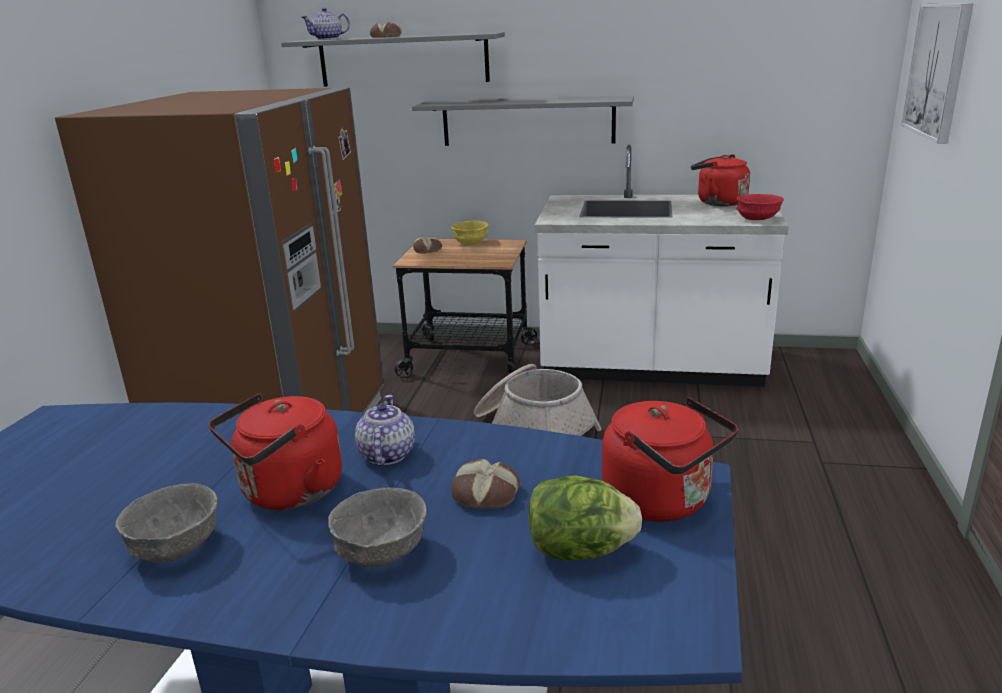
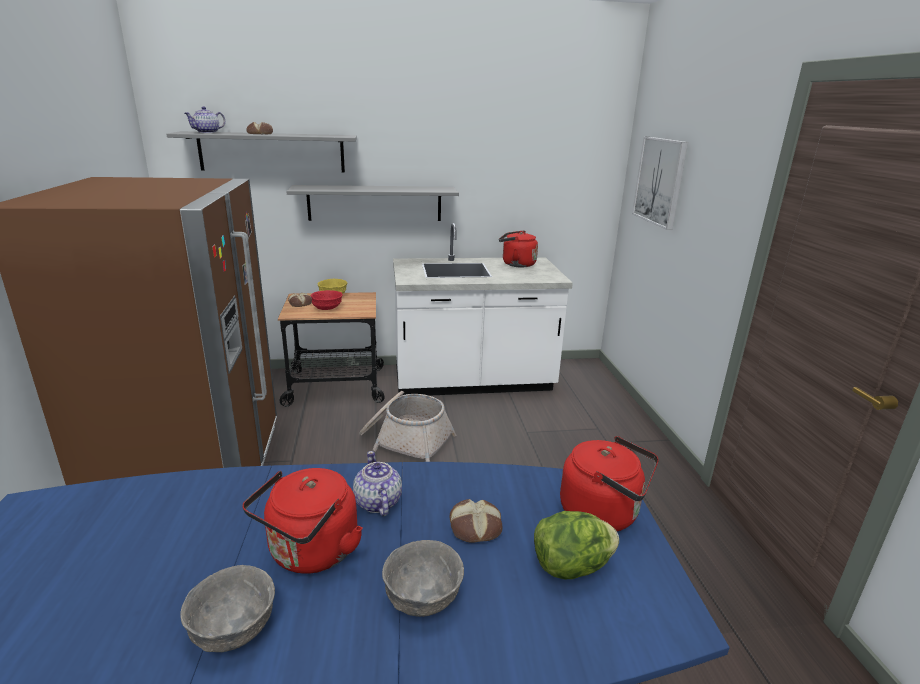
camera: 20 degrees left, 0 degrees up
(757, 219) = (549, 277): red bowl -> red bowl (327, 308)

